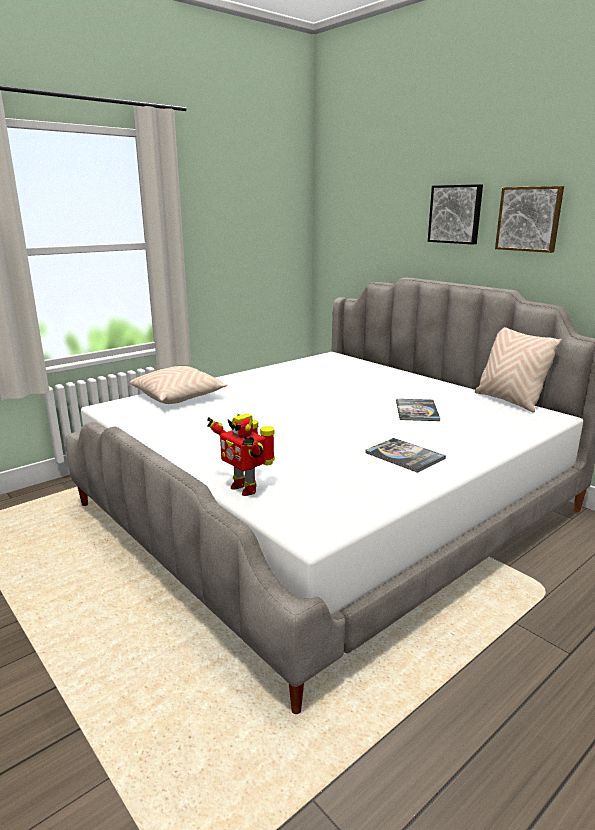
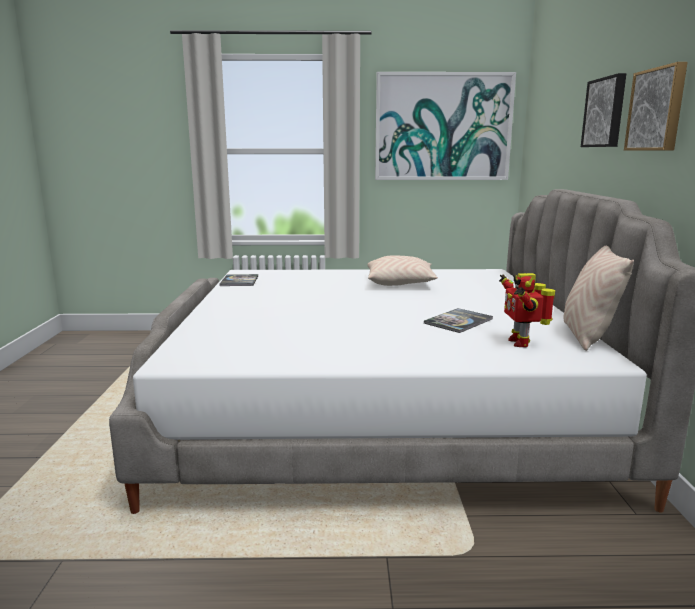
camera: 40 degrees right, 5 degrees down
(179, 397) = (298, 275): beige pillow -> beige pillow (400, 283)
(245, 488) = (200, 330): toy robot -> toy robot (520, 342)
(250, 215) = (443, 127): none -> picture
(404, 456) = (356, 345): book -> book (239, 281)

